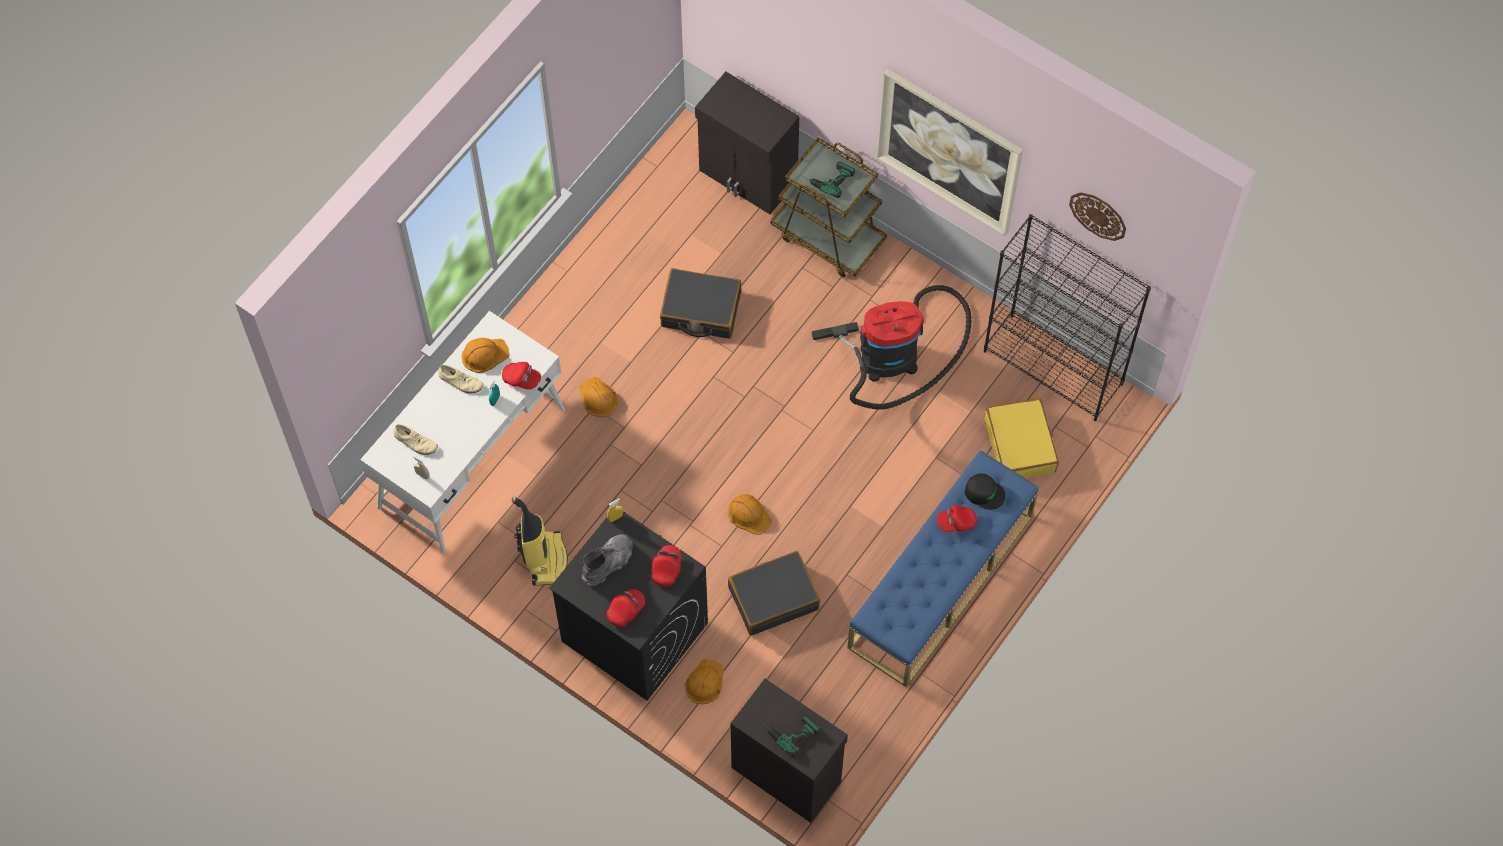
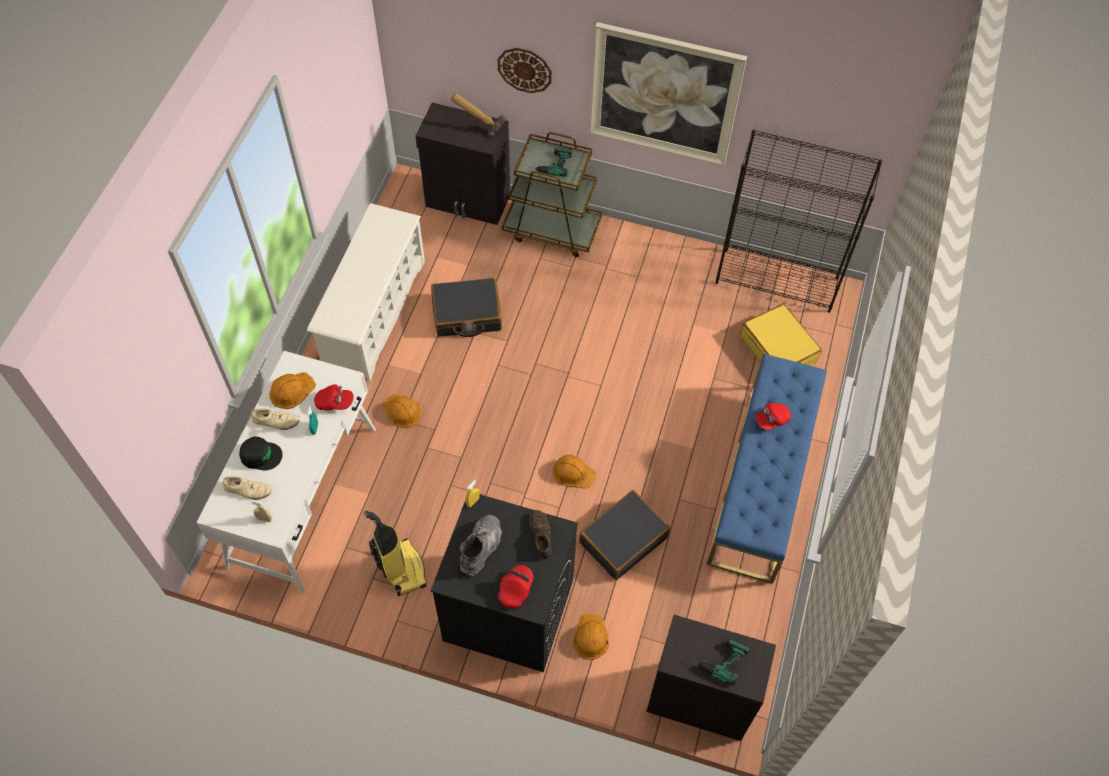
camera: 20 degrees left, 5 degrees down
(604, 280) = (374, 313): none -> white shoe rack
(667, 568) = (541, 536): red cap -> brown shoe
(766, 115) = (480, 127): none -> hammer
(895, 355) = (645, 306): vacuum cleaner -> none
(984, 492) = (784, 387): black cap -> black cap (260, 455)
(1098, 215) = (827, 101): wall clock -> wall clock (524, 70)

